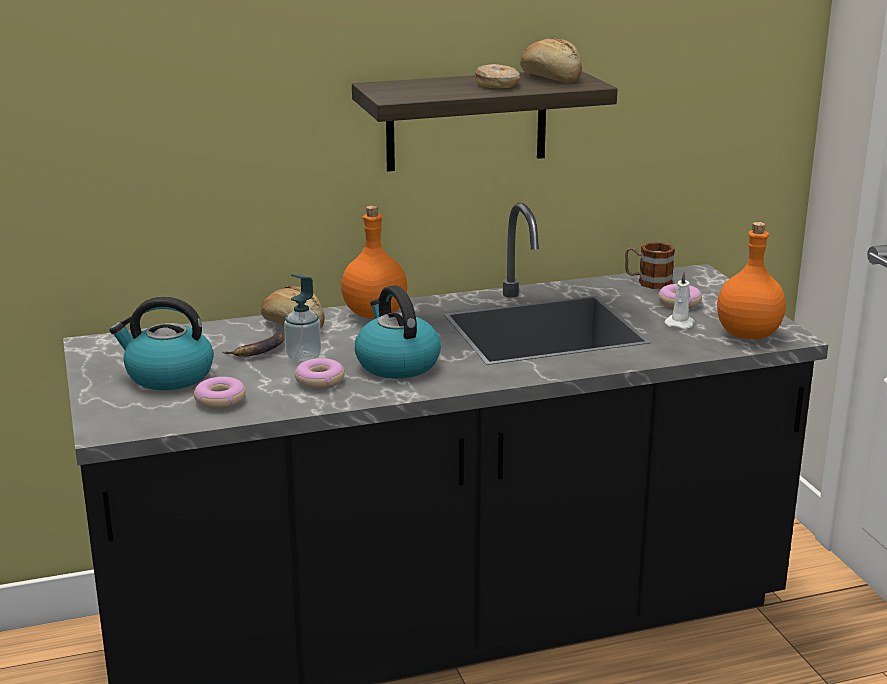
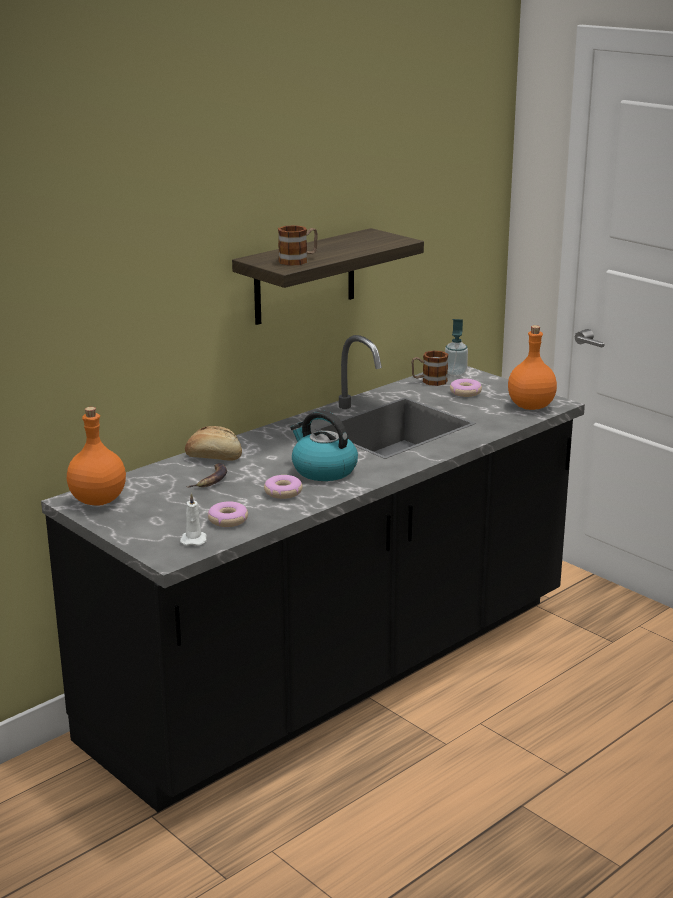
camera: 25 degrees left, 0 degrees up
(168, 376) = (166, 511): kettle -> none
(303, 357) = (251, 479): soap dispenser -> soap dispenser (455, 373)
(373, 314) = (264, 438): orange bottle -> orange bottle (97, 501)
(422, 92) = (298, 260): none -> mug
(497, 85) = (341, 248): donut -> none
(551, 78) = (367, 238): bread -> none
(680, 324) = (481, 407): white candle -> white candle (194, 539)

